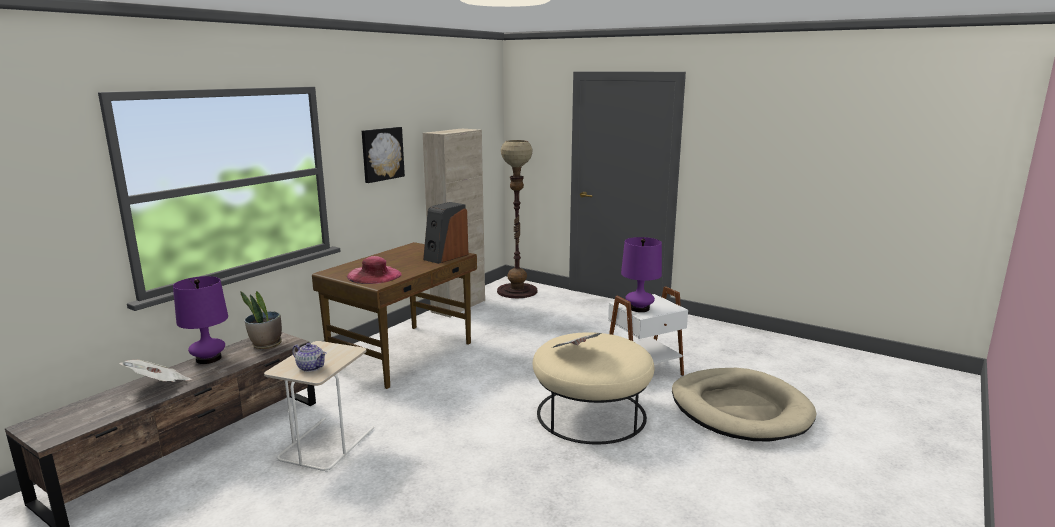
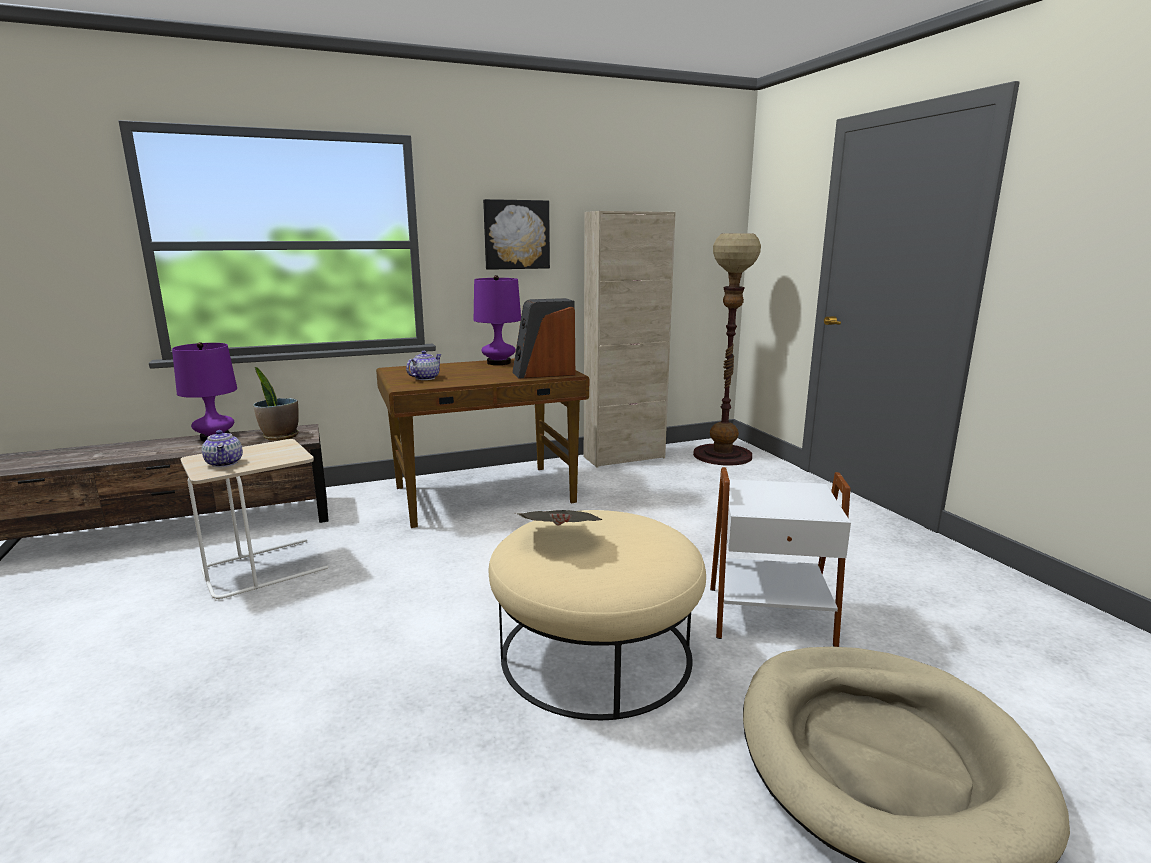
camera: 35 degrees right, 0 degrees up
(159, 385) = (136, 450): newspaper -> none
(374, 275) = (425, 378): pink hat -> teapot
(639, 308) = (758, 499): purple table lamp -> purple table lamp (498, 363)

